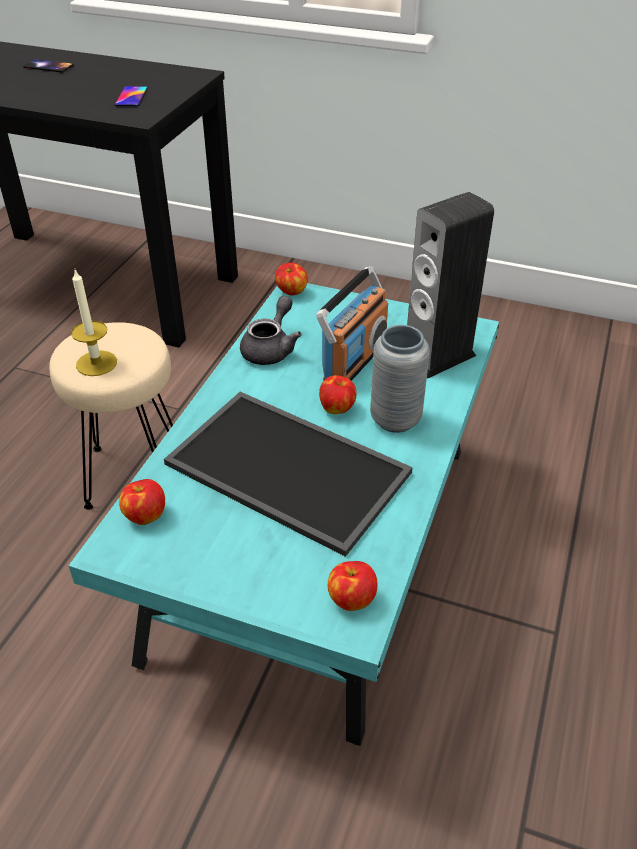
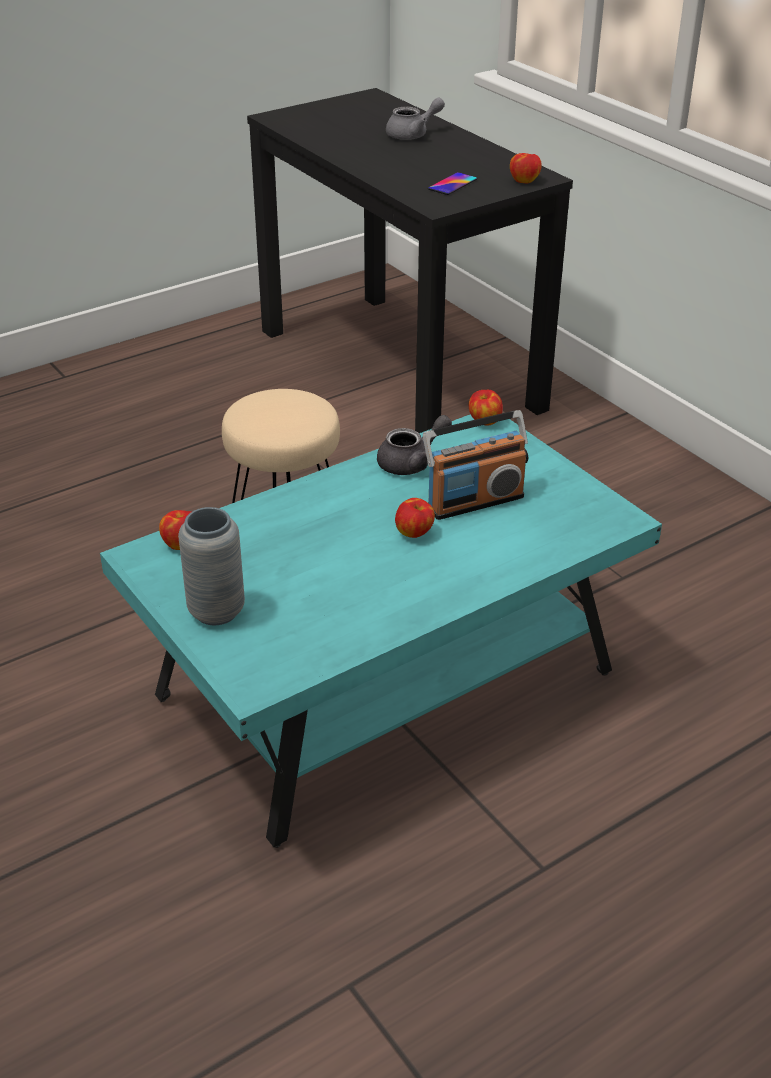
camera: 35 degrees right, 5 degrees down
(48, 66) = (413, 135): phone -> grey teapot
(96, 363) = (261, 420): candle -> none
(291, 467) = (325, 560): tray -> none
(351, 599) = (268, 670): apple -> apple (524, 181)
(395, 419) = (455, 563): grey vase -> grey vase (216, 611)
(437, 356) = (559, 529): speaker -> none

